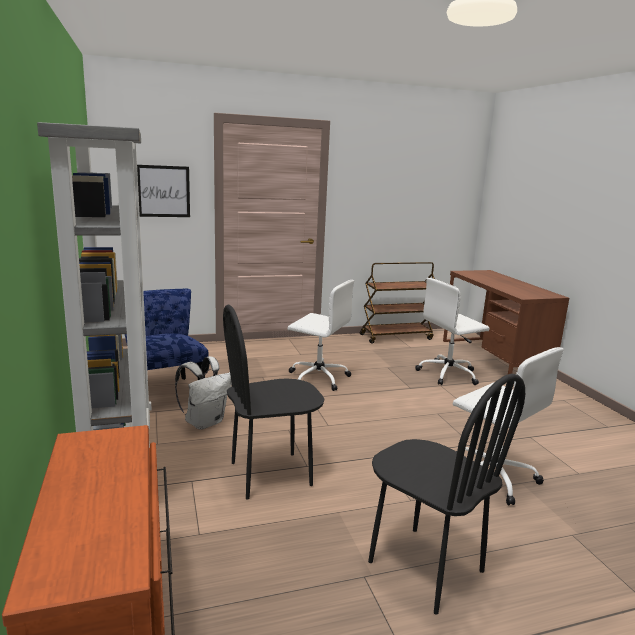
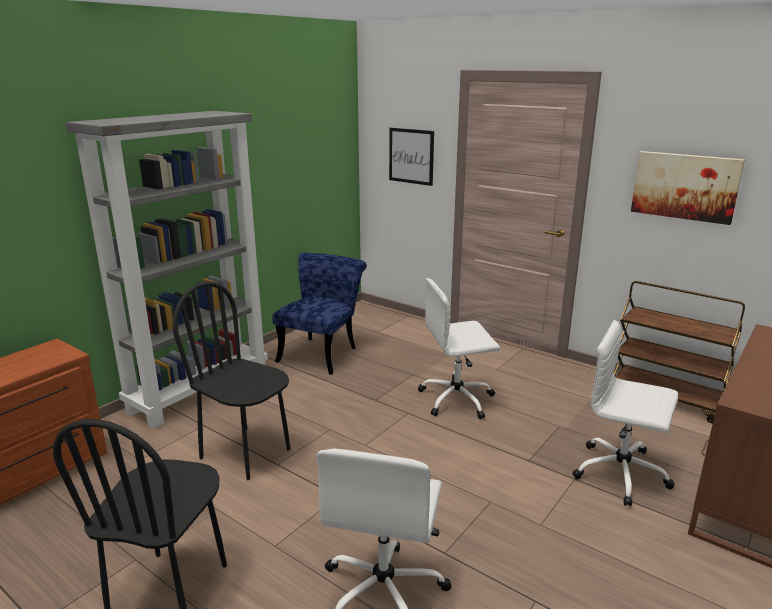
camera: 55 degrees right, 5 degrees up
(205, 422) = (295, 390): white backpack -> none
(317, 377) = (457, 399): white office chair -> white office chair turned 90 degrees clockwise
(386, 197) = (685, 186): none -> picture

